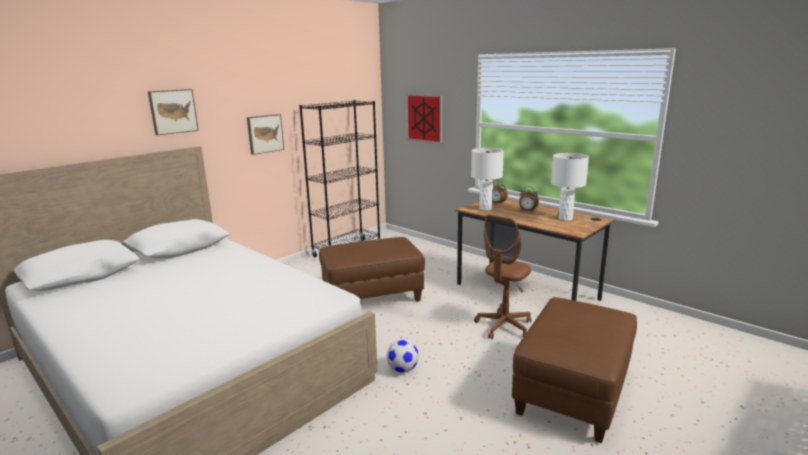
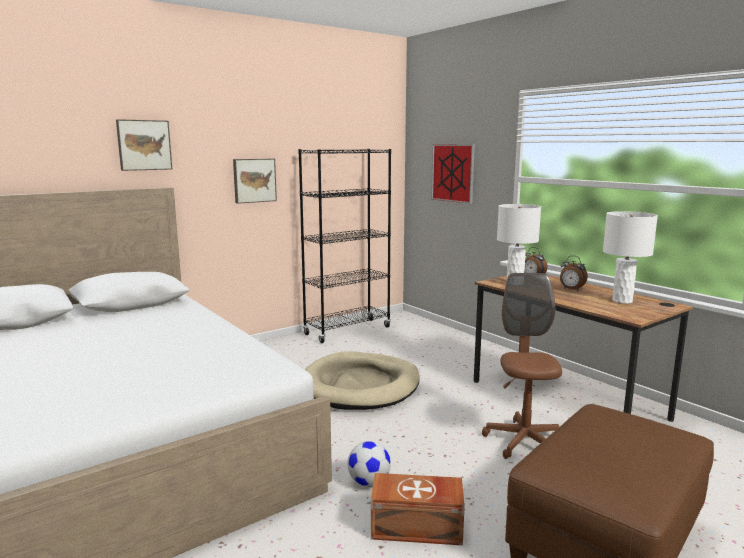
camera: 10 degrees right, 5 degrees down
(372, 296) = (360, 386): brown ottoman -> beige dog bed
(447, 397) = (418, 528): none -> brown storage box
(504, 326) = (523, 441): brown office chair -> brown office chair turned 135 degrees clockwise

